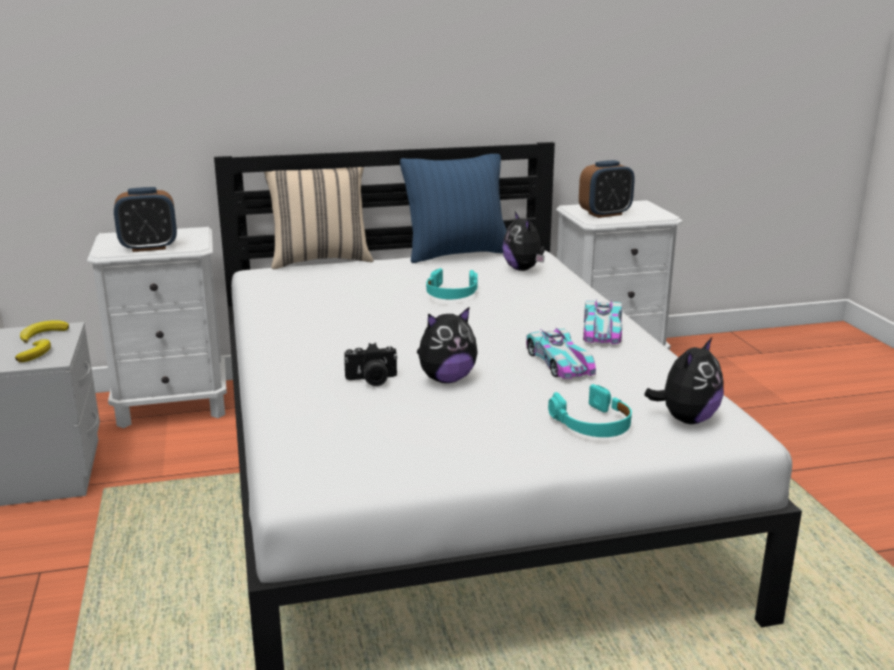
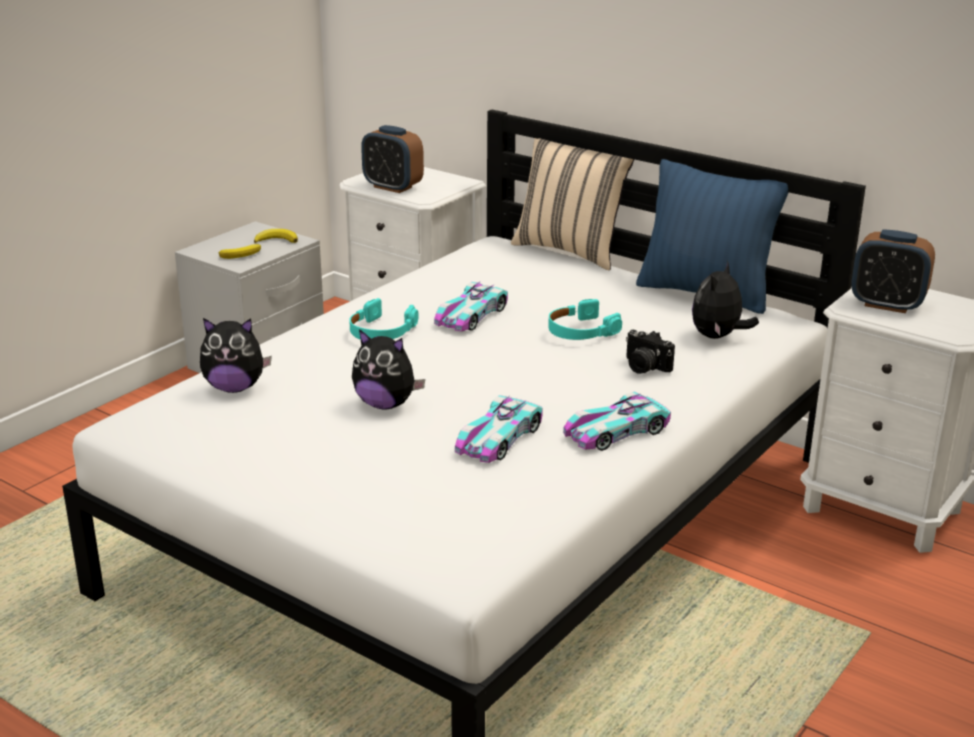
camera: 50 degrees right, 5 degrees up
(360, 312) = (471, 315): none -> toy car
(372, 380) = (337, 377): camera -> camera (644, 367)
(593, 424) = (380, 498): turquoise headphones -> turquoise headphones (381, 331)
(686, 419) = (457, 541): plush toy -> plush toy (235, 388)

